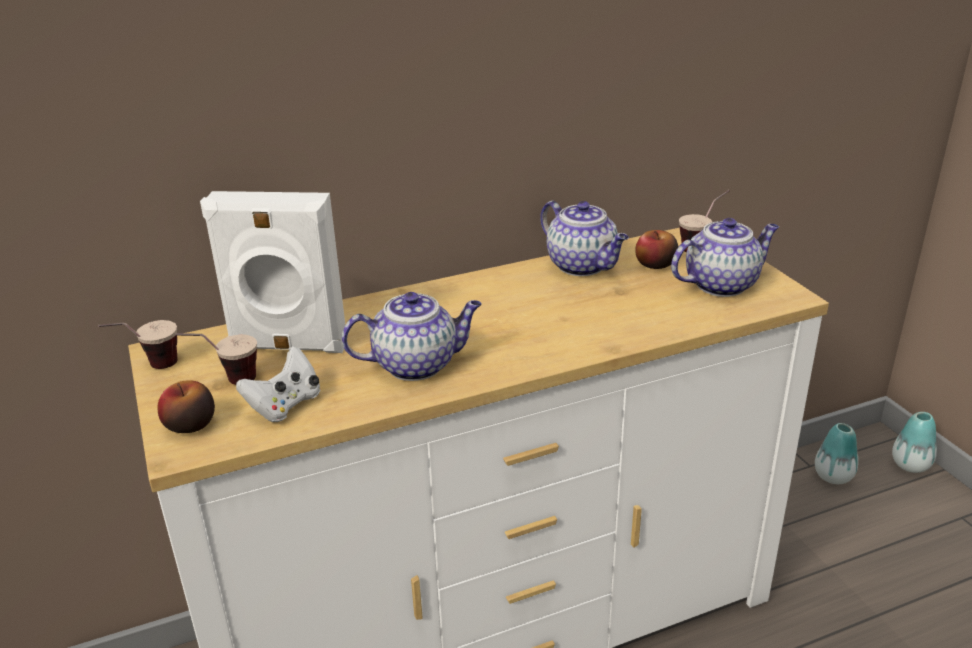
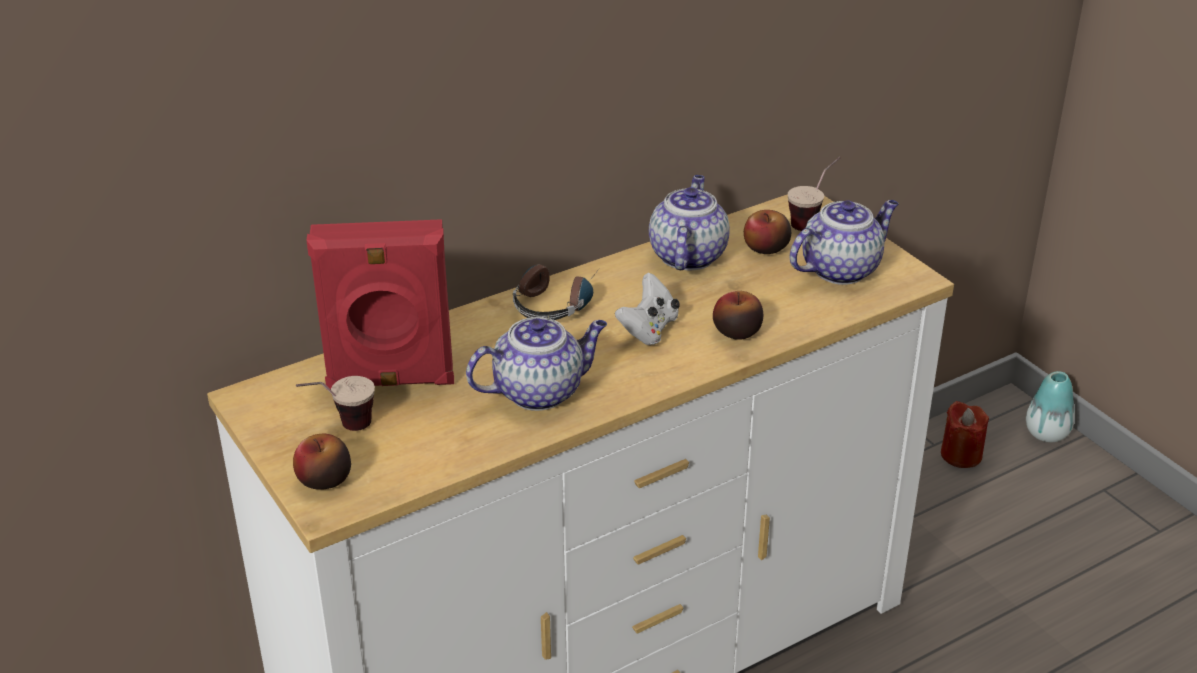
camera: 10 degrees left, 5 degrees up
(149, 369) = (247, 420): cup -> none
(285, 405) = (416, 449): white game controller -> white game controller (649, 329)
(287, 346) = (390, 381): white speaker -> red speaker
(457, 293) = (556, 300): none -> headphones
(583, 266) = (687, 255): teapot -> teapot turned 120 degrees counterclockwise
(614, 328) = (737, 331): none -> apple
(833, 476) = (961, 455): vase -> red candle

